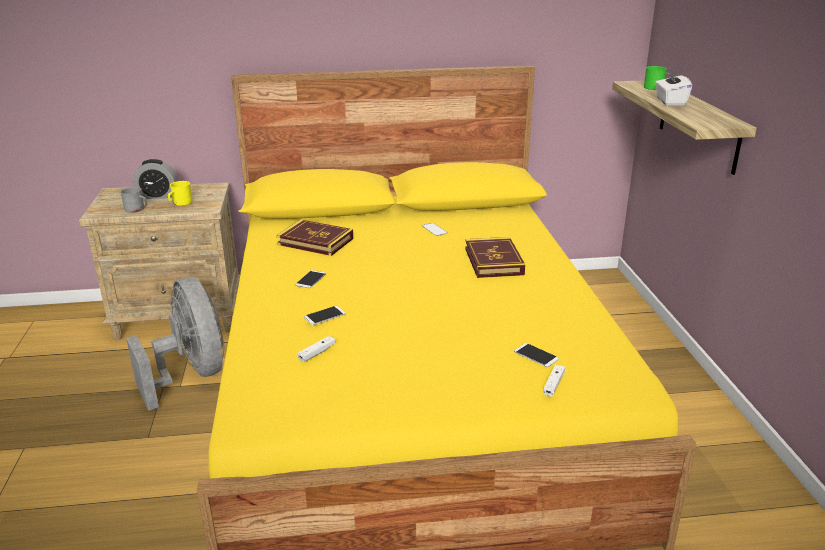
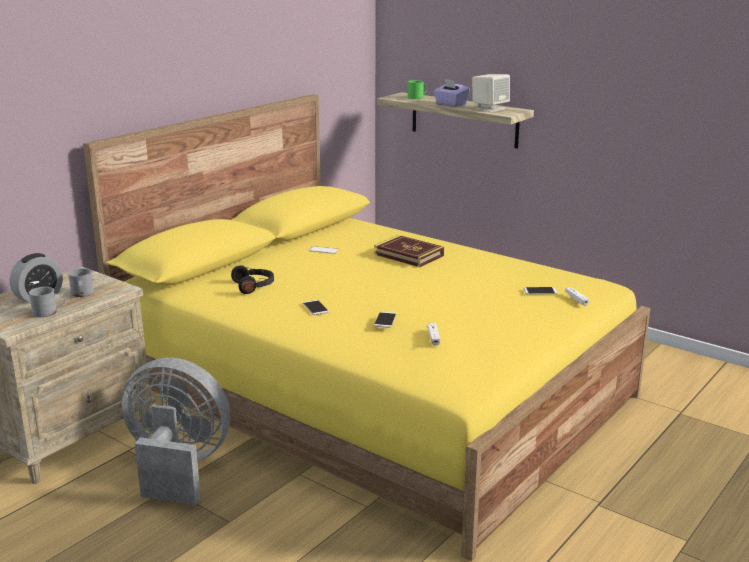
camera: 45 degrees left, 5 degrees down
(180, 203) = (82, 294): yellow mug -> grey mug
(315, 241) = (254, 286): book -> black headphones
(670, 101) = (450, 104): white tissue box -> purple tissue box
(700, 115) = (490, 109): none -> beige speaker

